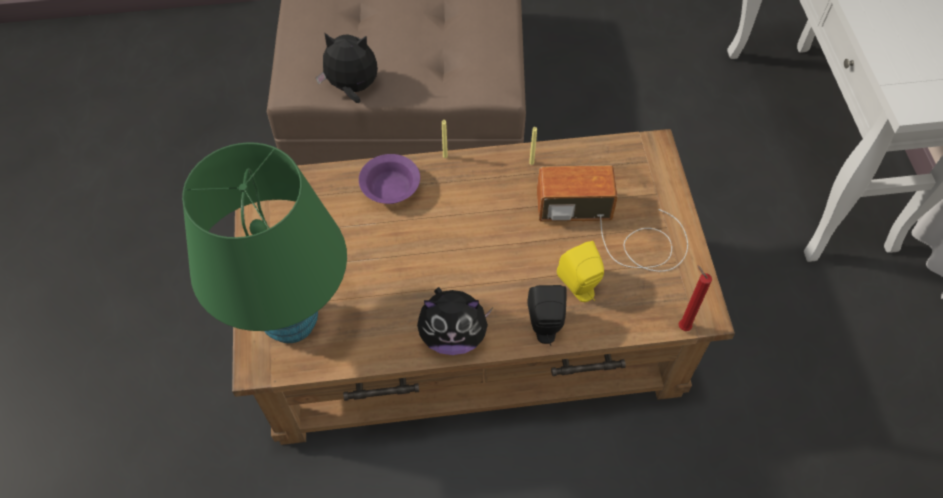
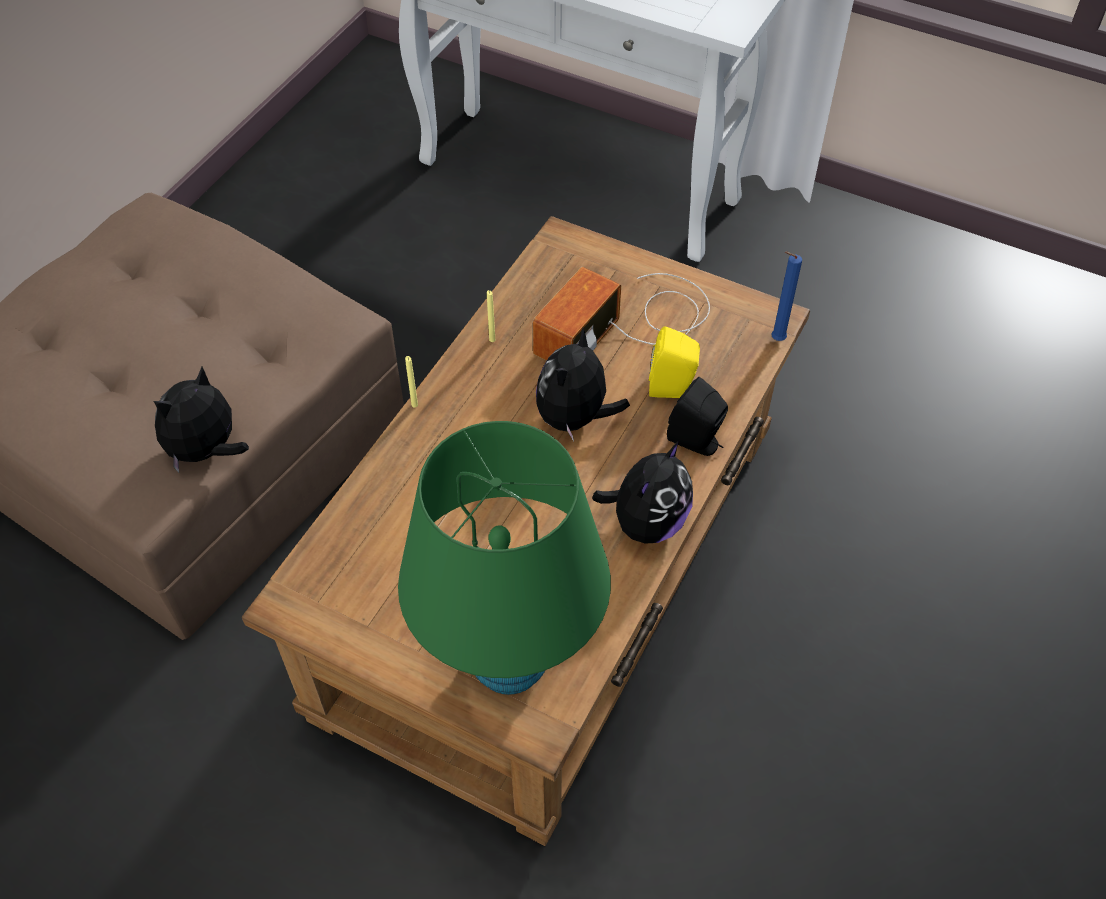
camera: 55 degrees left, 5 degrees down
(391, 187) = (411, 474): purple bowl -> none
(505, 246) = (575, 419): none -> plush toy
(682, 326) = (775, 340): red candle -> blue candle

